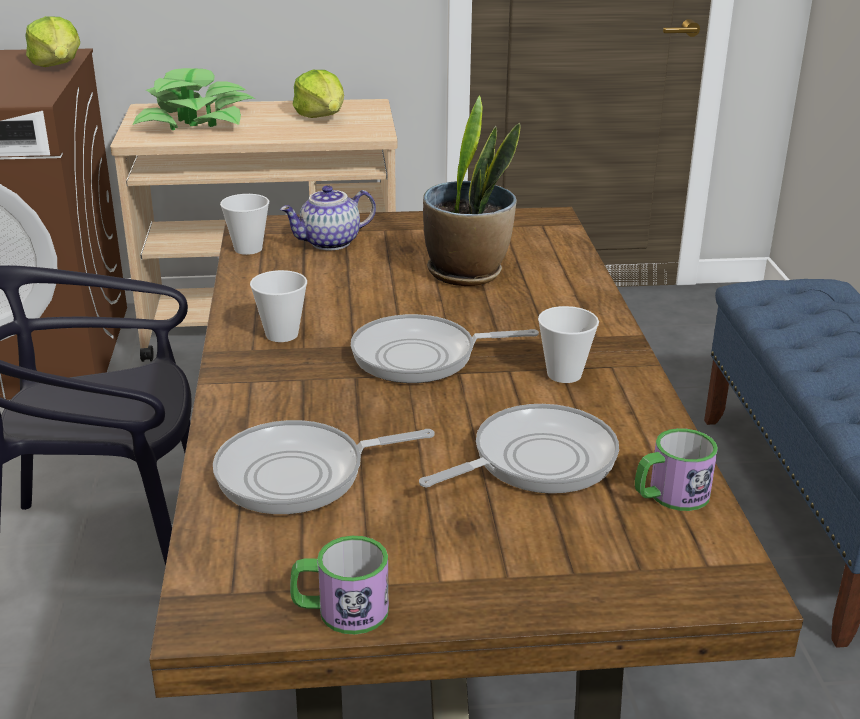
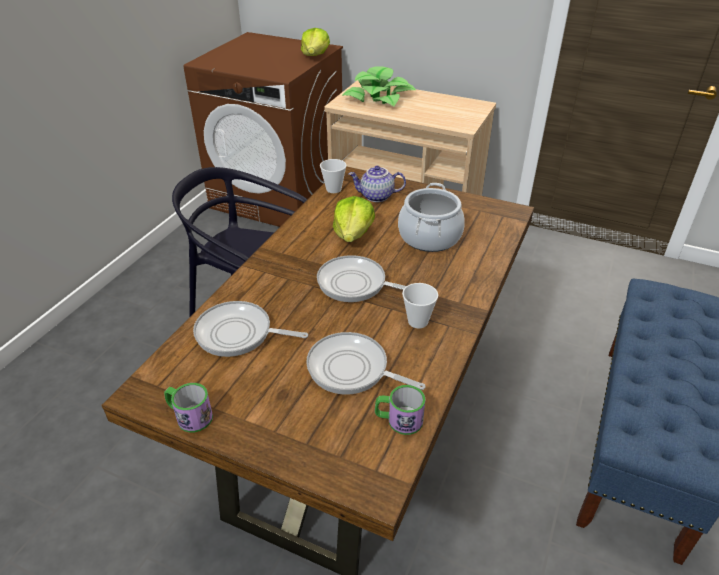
camera: 30 degrees right, 10 degrees up
(282, 334) = (302, 248): cup -> none
(322, 116) = (447, 108): lettuce -> lettuce (353, 234)
(467, 272) = (429, 237): potted plant -> cooking pot
(536, 460) = (352, 370): frying pan -> frying pan turned 150 degrees counterclockwise

